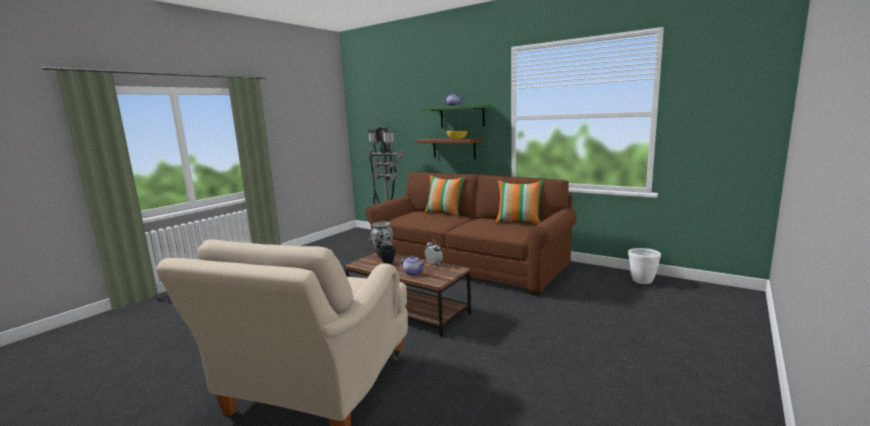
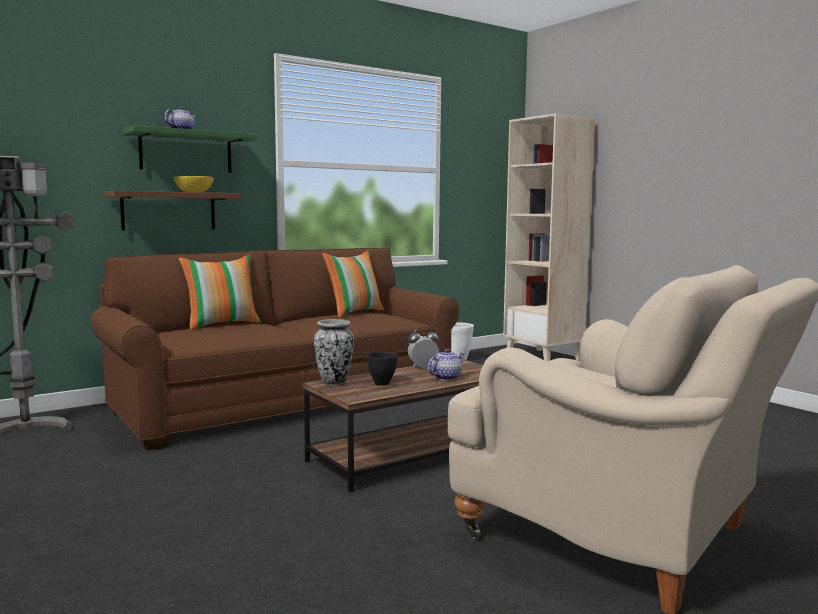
camera: 70 degrees left, 5 degrees down
(728, 311) = (543, 357): none -> beige bookcase

